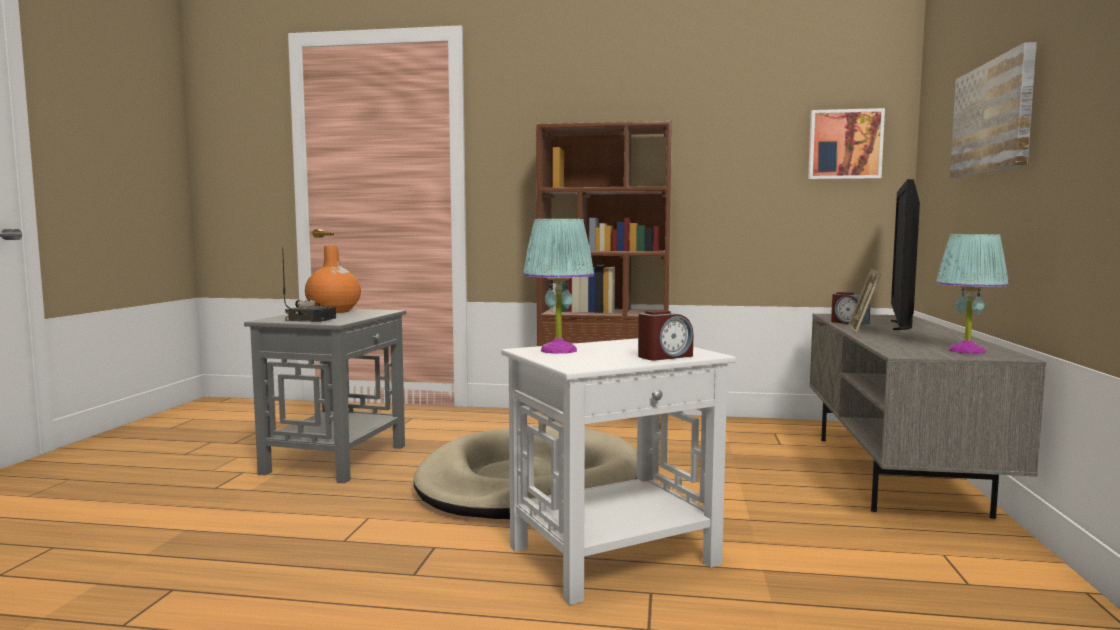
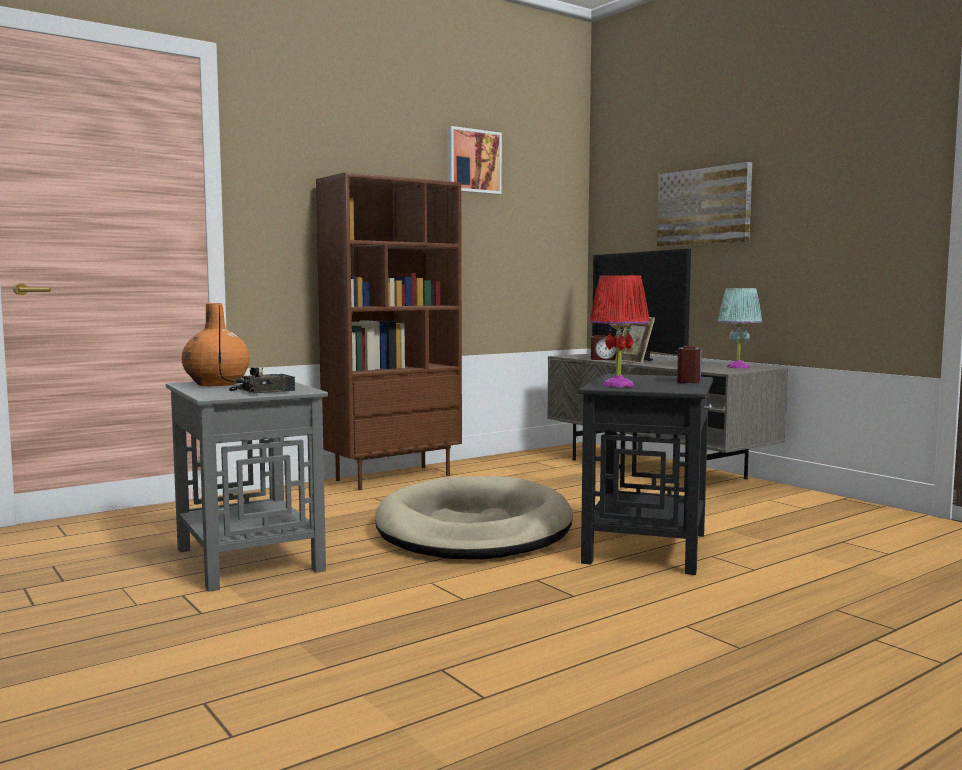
camera: 45 degrees left, 0 degrees up
(558, 350) = (618, 385): turquoise table lamp -> red table lamp
(615, 555) = (646, 547): white side table -> black side table
(844, 145) = (547, 214): picture -> picture (472, 161)

